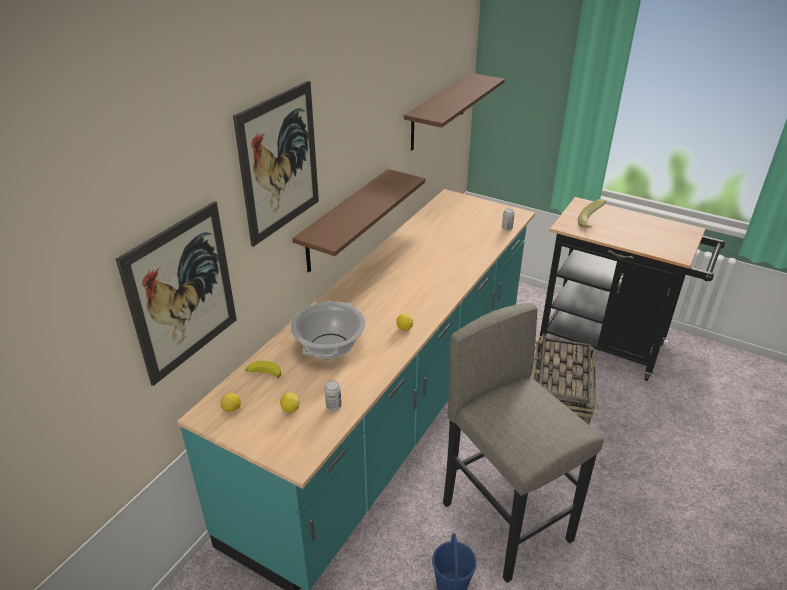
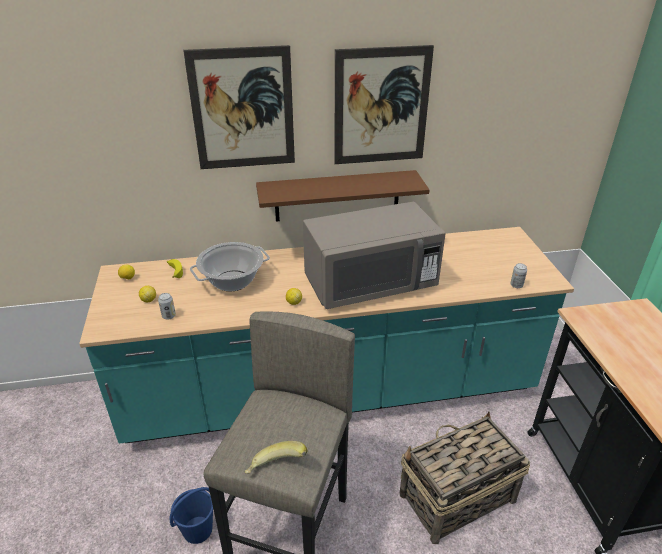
camera: 50 degrees right, 0 degrees up
(182, 293) = (118, 174): picture -> picture (381, 107)
(428, 282) = (370, 284): none -> grey microwave
(438, 111) = (525, 139): brown shelf -> none
(591, 223) = (615, 330): banana -> banana (276, 469)

